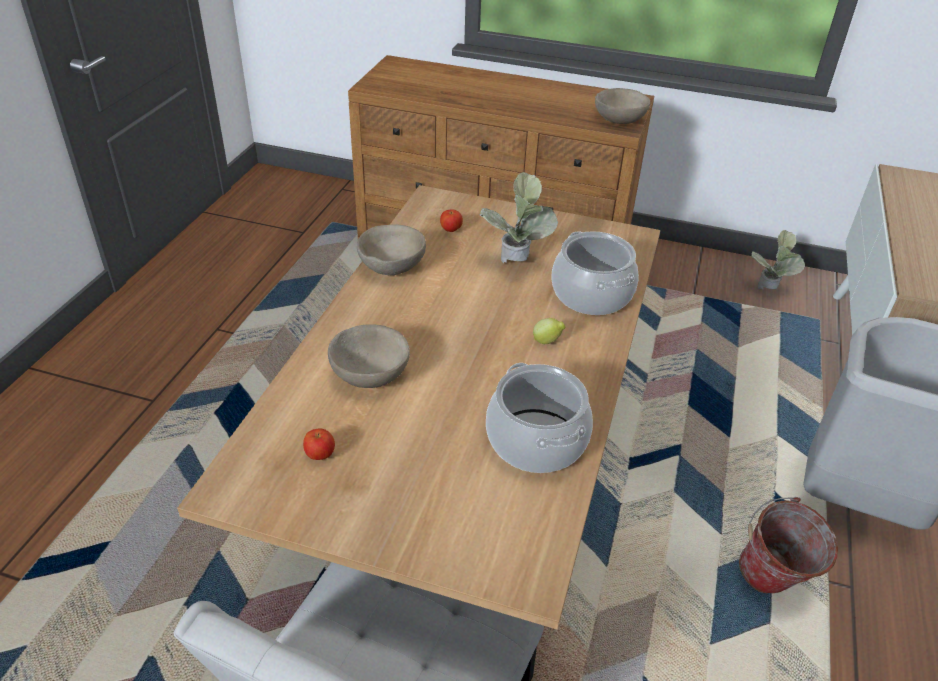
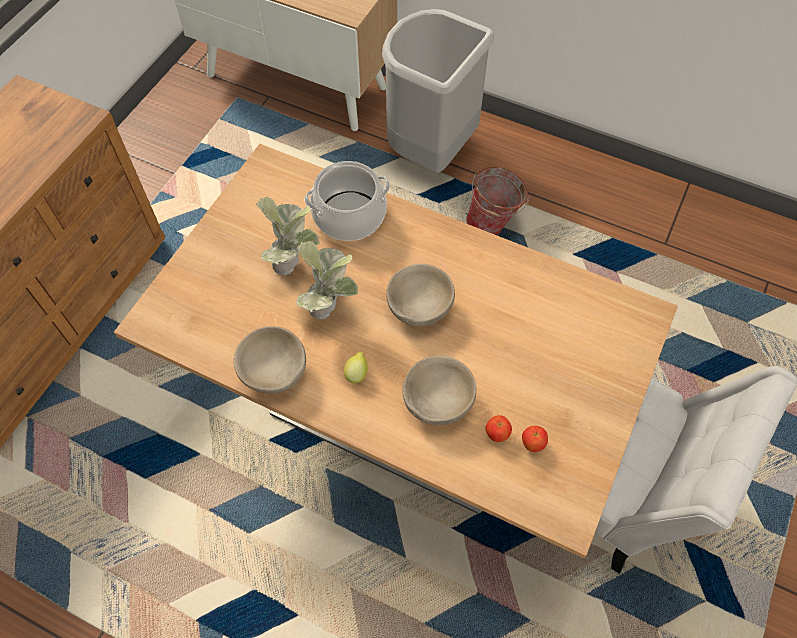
camera: 80 degrees left, 20 degrees up
(451, 230) = (218, 311): apple -> apple (497, 433)
(537, 441) = (524, 289): cooking pot -> none
(547, 341) = (409, 260): lemon -> lemon (357, 374)
(620, 120) = (65, 117): beige bowl -> beige bowl (419, 306)
(768, 291) = (188, 117): potted plant -> potted plant (330, 309)

